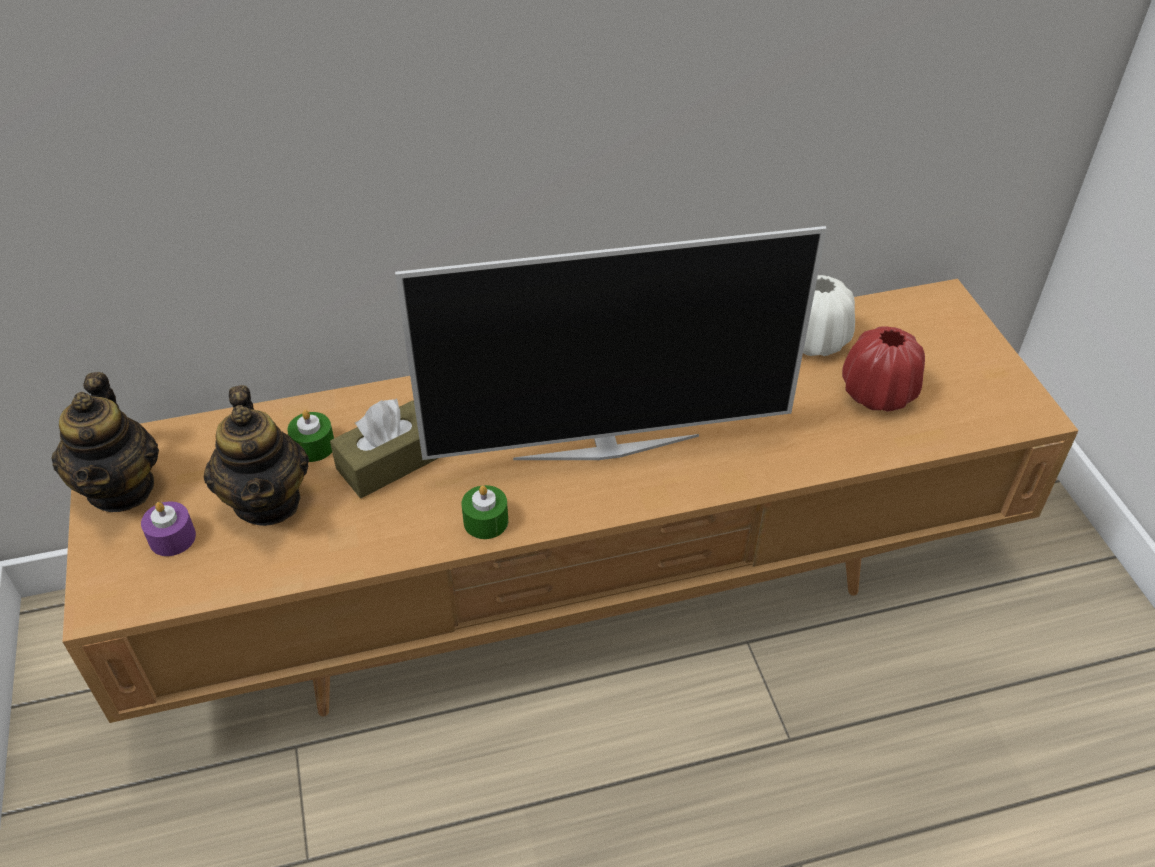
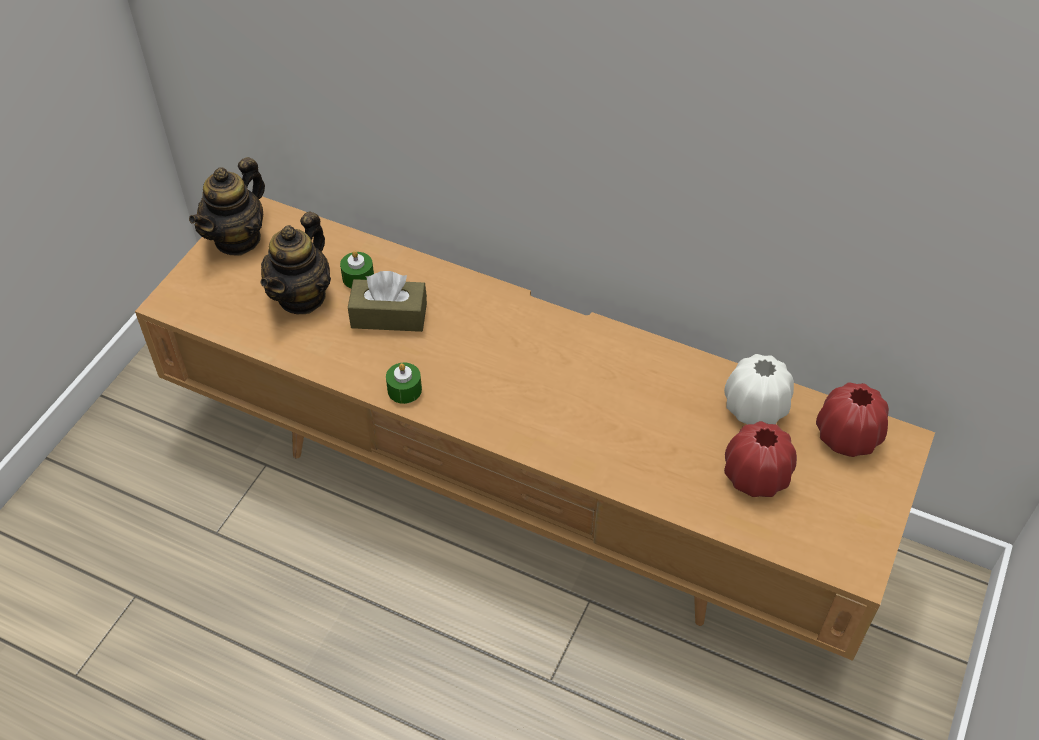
camera: 40 degrees right, 5 degrees up
(172, 538) = (235, 286): purple candle -> none
(606, 445) = (527, 389): television -> none
(904, 320) = (846, 437): none -> red vase

